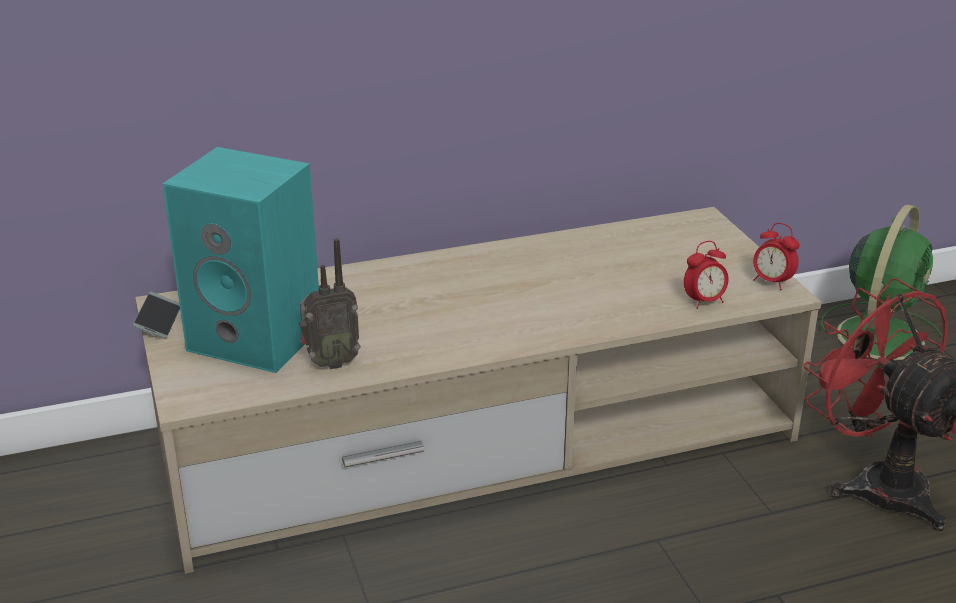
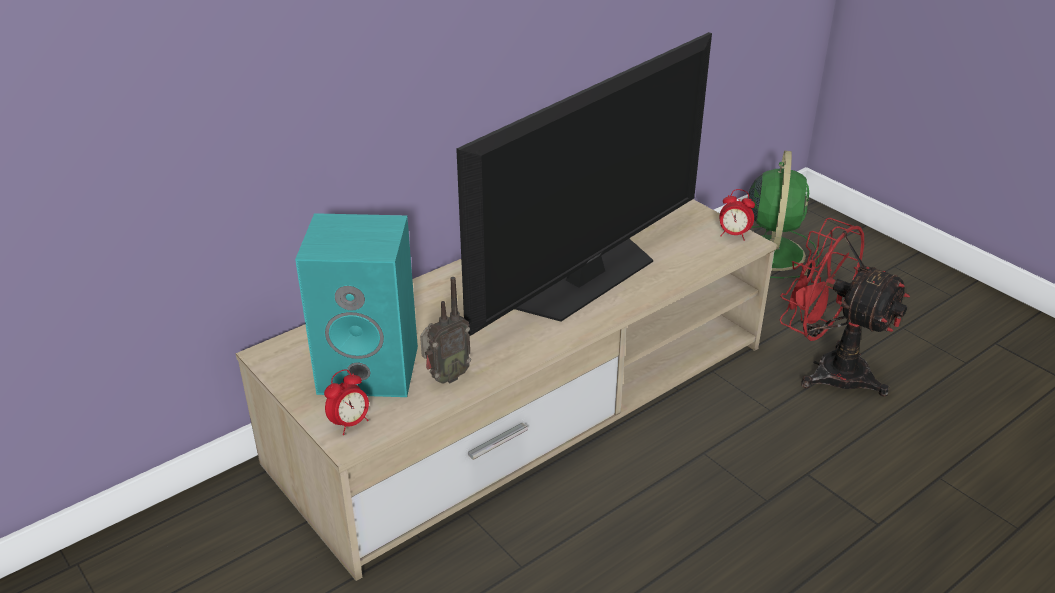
camera: 20 degrees left, 5 degrees up
(158, 321) = (273, 372): phone -> none
(557, 295) = (585, 278): none -> television
(704, 302) = (696, 261): alarm clock -> alarm clock (350, 423)

